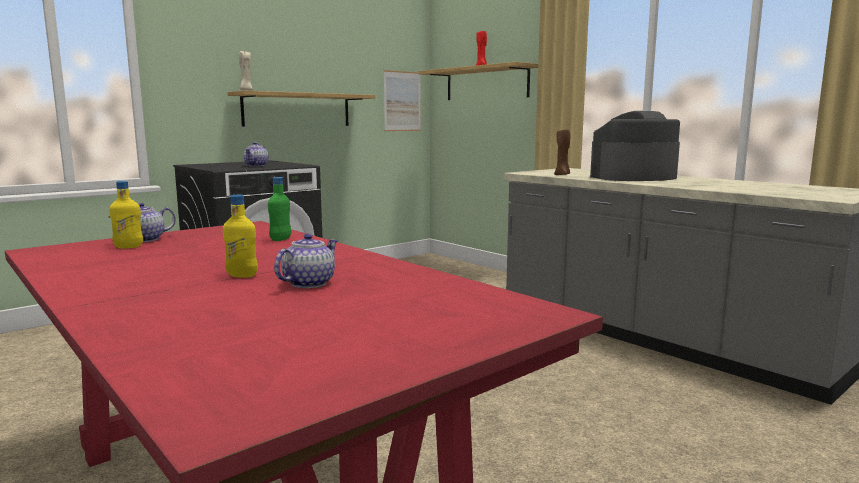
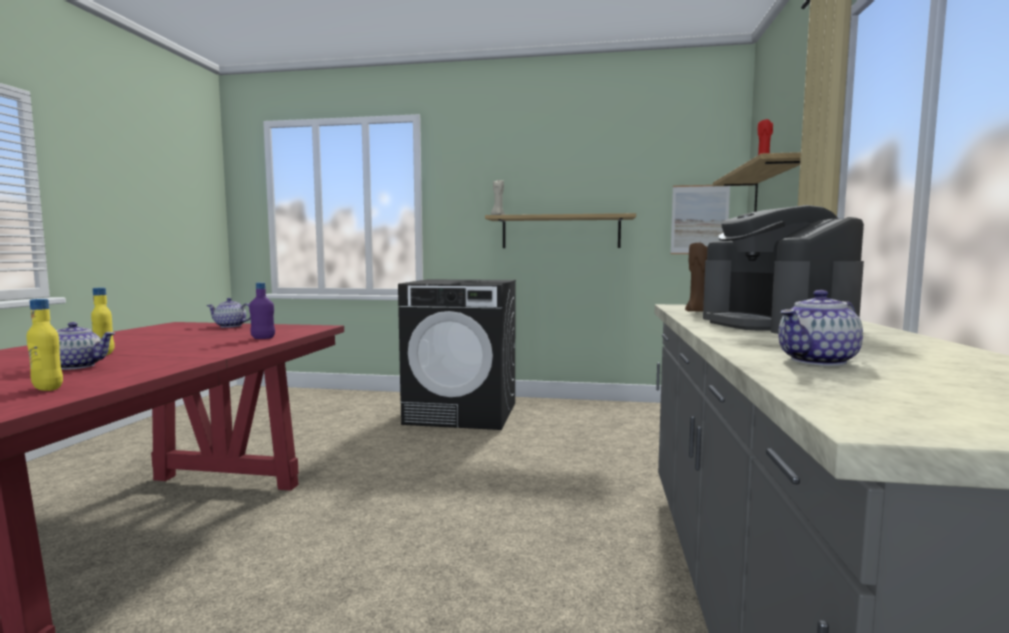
camera: 50 degrees right, 5 degrees down
(128, 247) = (200, 328): yellow bottle -> yellow bottle (48, 388)
(256, 165) = (459, 282): teapot -> teapot (818, 361)
(280, 239) = (263, 338): green bottle -> purple bottle
(633, 177) = (775, 324): coffee machine -> coffee machine turned 135 degrees counterclockwise

